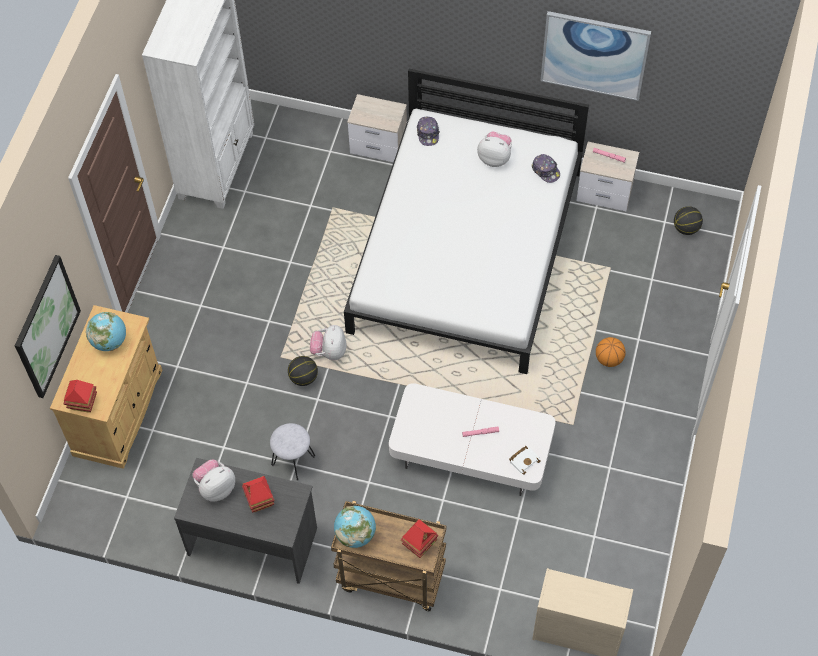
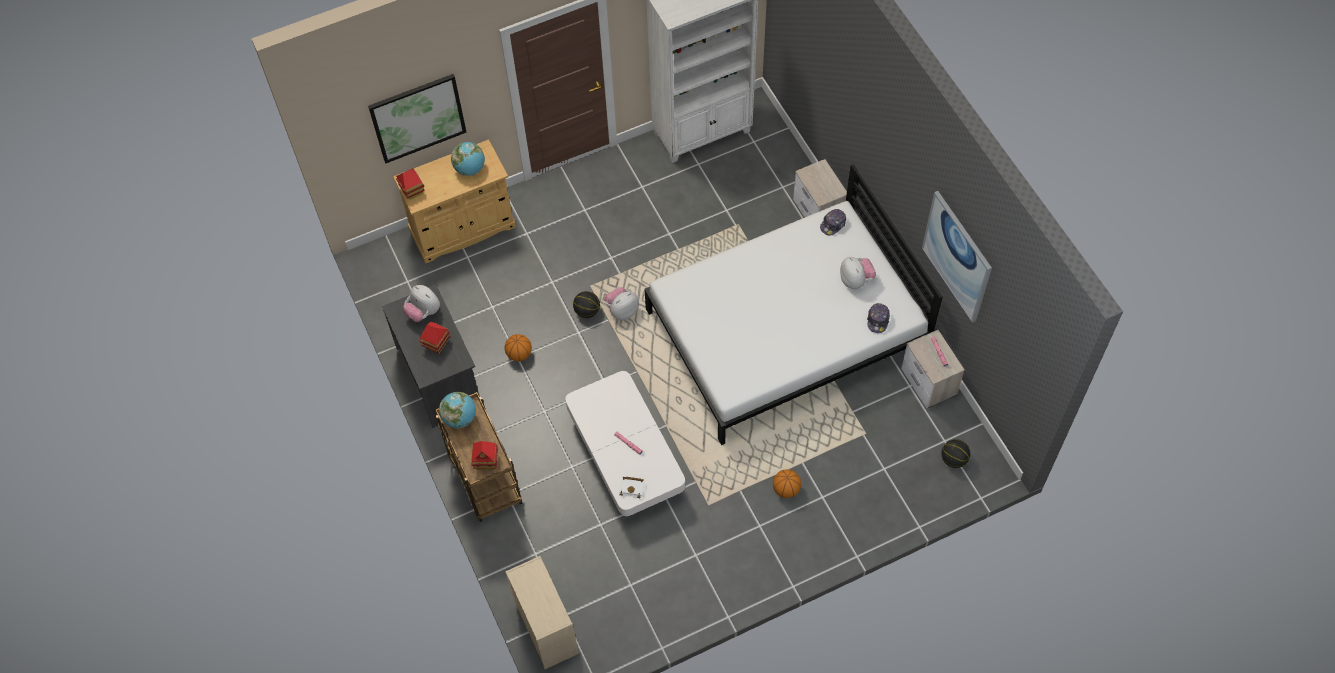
camera: 50 degrees right, 0 degrees up
(216, 487) = (423, 312): plush toy -> plush toy turned 150 degrees counterclockwise
(293, 460) = (519, 354): grey stool -> basketball

